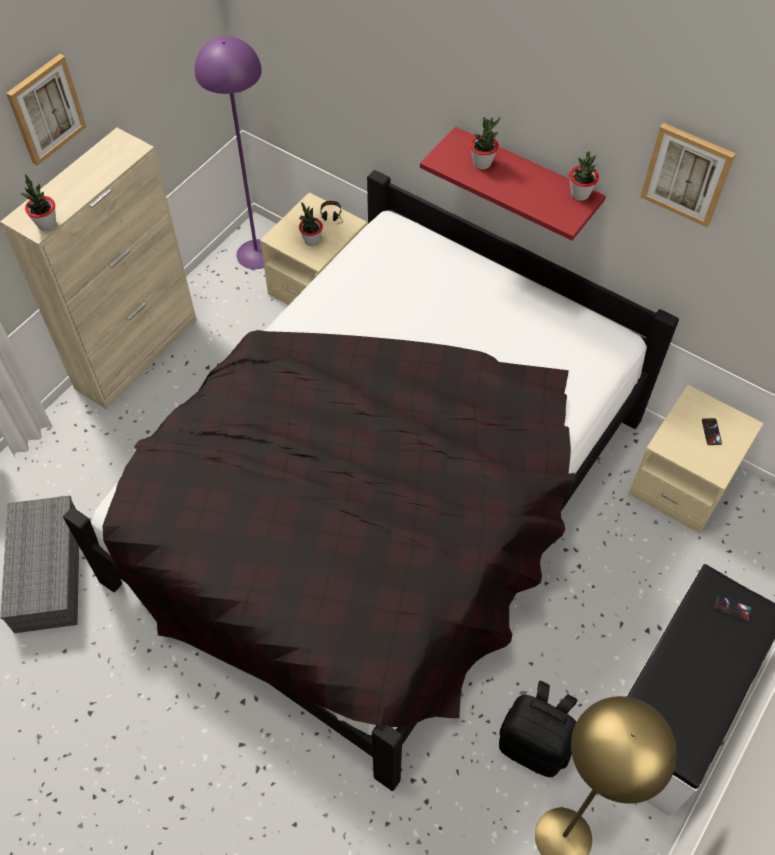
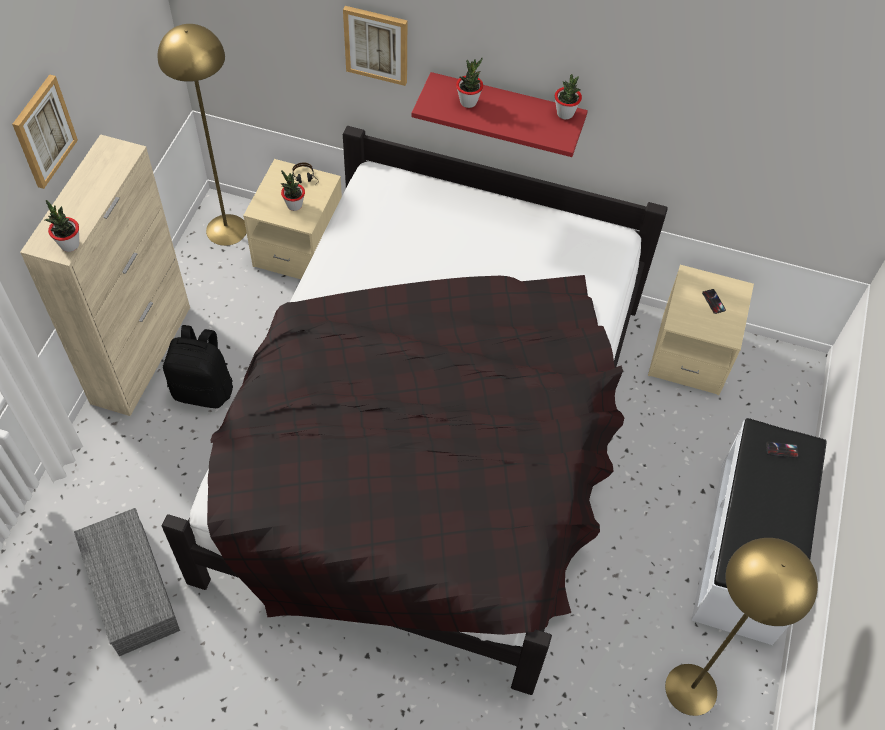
camera: 20 degrees left, 0 degrees up
(256, 254) = (226, 229): purple floor lamp -> yellow floor lamp
(535, 744) = (641, 616): black backpack -> black backpack (204, 390)
(687, 174) = (664, 78): picture -> picture (376, 44)

